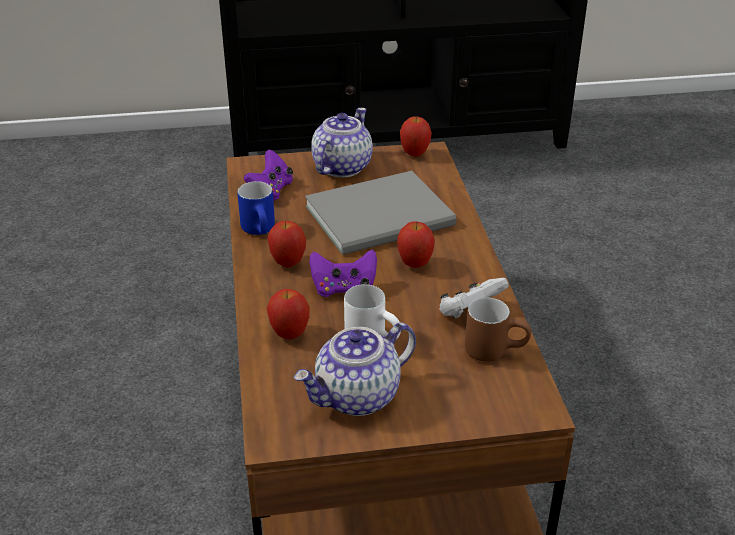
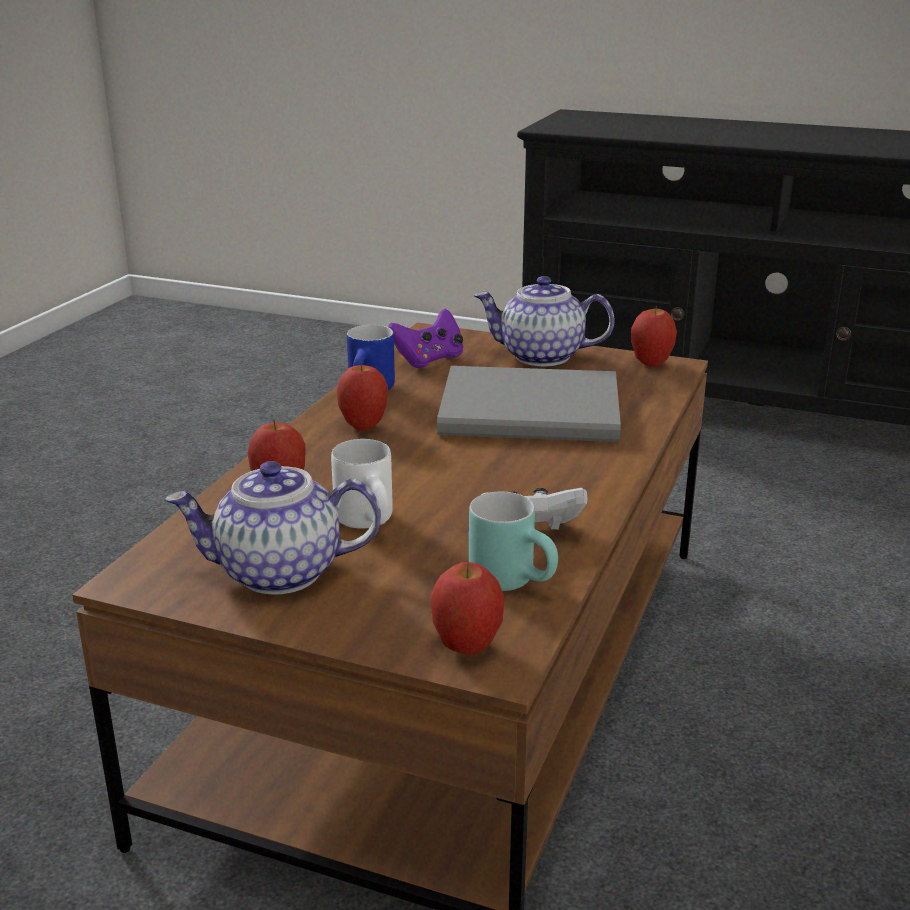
camera: 30 degrees right, 10 degrees down
(341, 167) = (540, 356): teapot -> teapot turned 135 degrees counterclockwise
(344, 288) = (398, 466): purple game controller -> none
(415, 264) = (517, 466): apple -> apple (466, 647)
(495, 350) = (515, 581): brown mug -> turquoise mug

